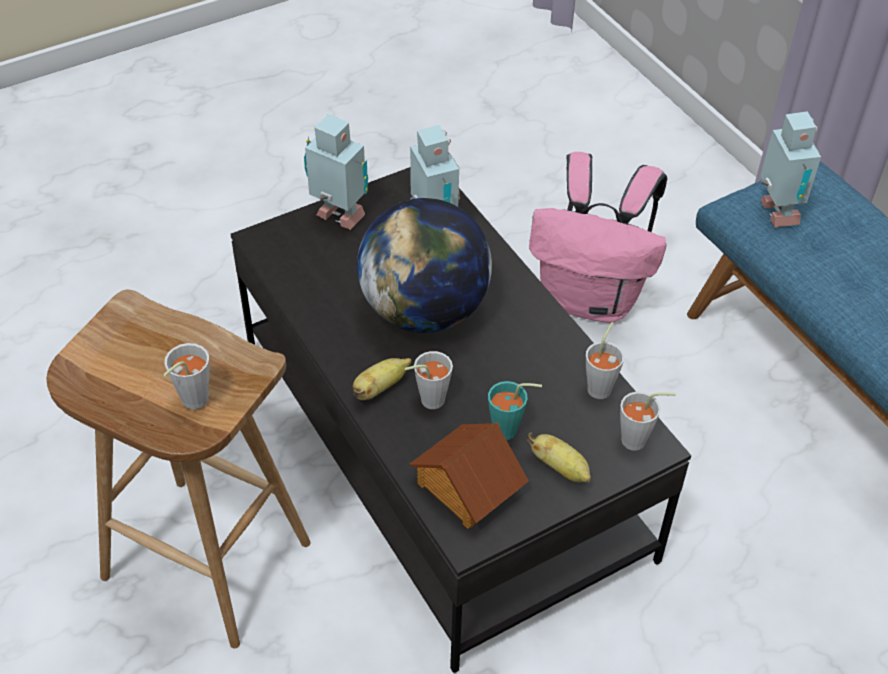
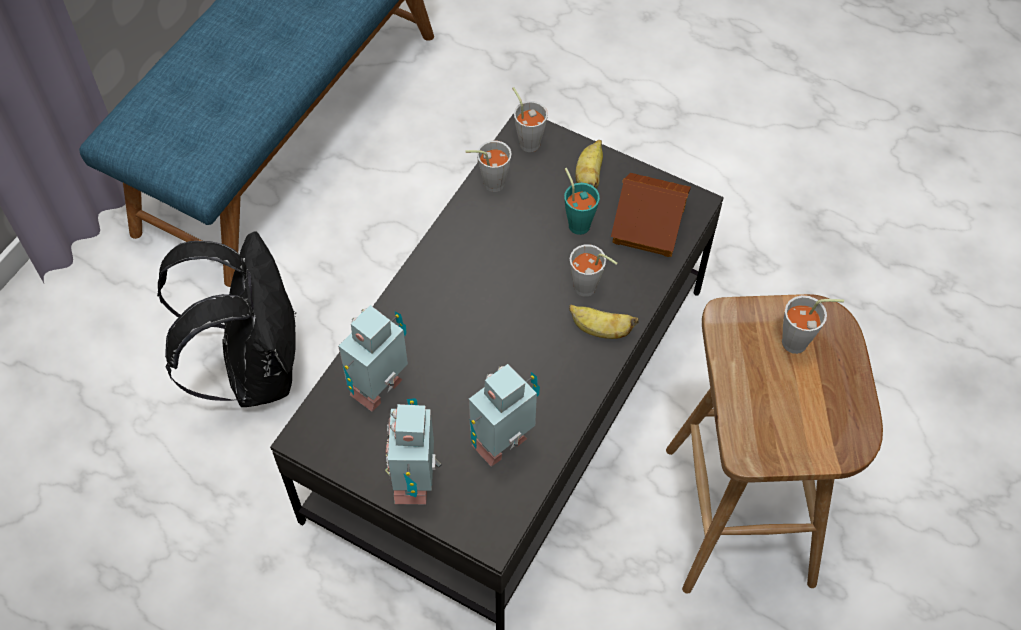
camera: 120 degrees left, 10 degrees up
(424, 310) = (491, 343): globe -> none
(591, 299) = (254, 368): pink backpack -> black backpack
(776, 215) = (198, 140): toy robot -> toy robot (504, 445)

